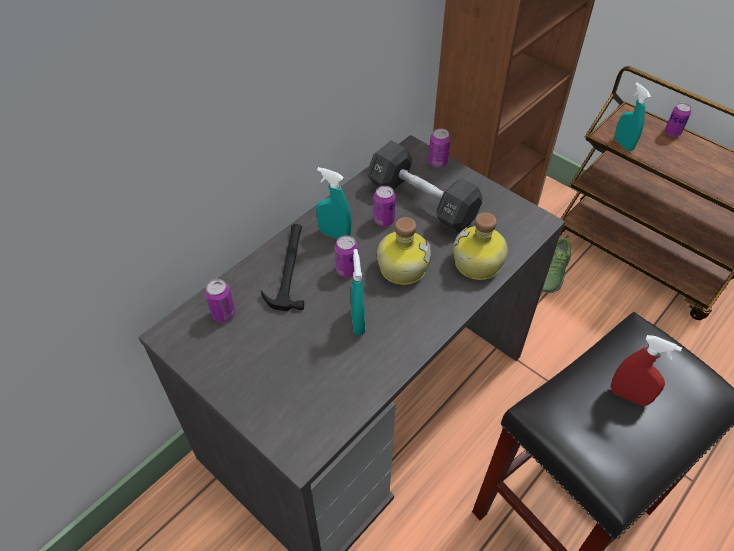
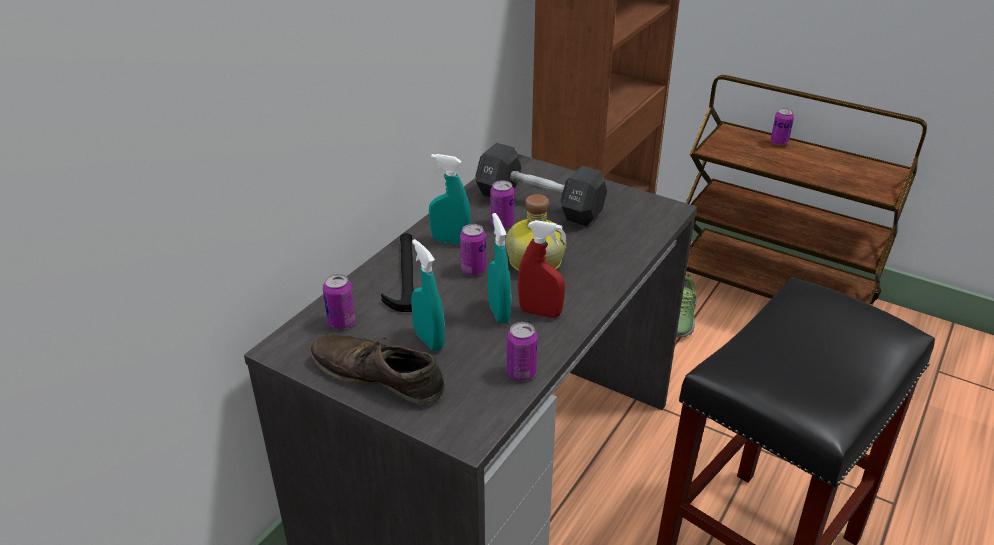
camera: 10 degrees left, 15 degrees down
(241, 377) = (378, 376): none -> brown shoe
(437, 162) = (546, 171): can -> can (521, 373)
(478, 264) = (616, 250): bottle -> none
(623, 144) = (732, 156): turquoise spray bottle -> turquoise spray bottle (429, 340)
(629, 396) = (811, 344): red spray bottle -> red spray bottle (540, 312)

